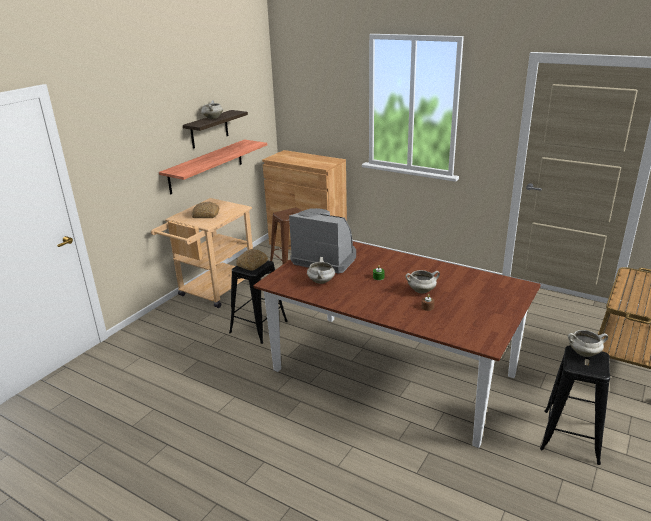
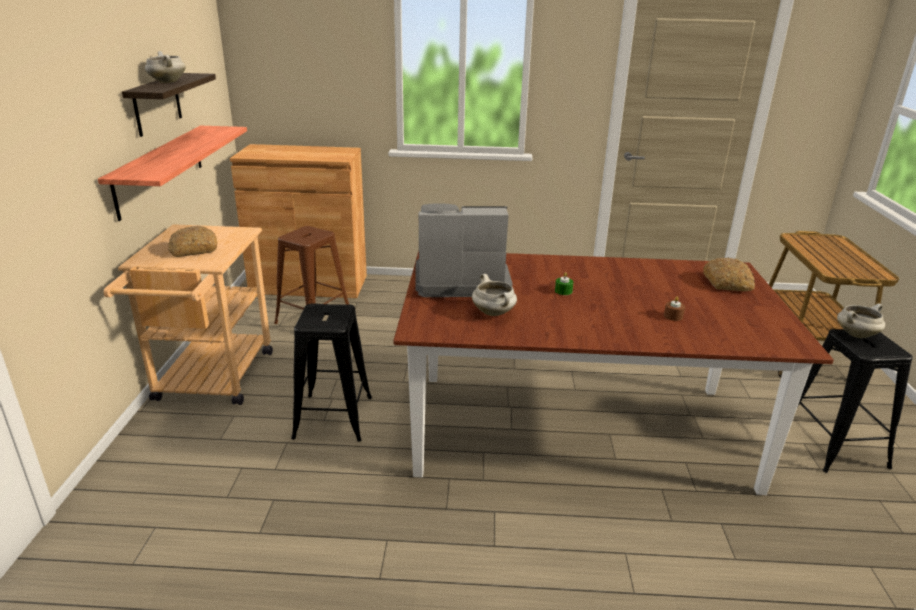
camera: 30 degrees left, 0 degrees up
(252, 264) = (323, 314): bread -> bread (727, 283)
(421, 291) = (638, 297): white cooking pot -> none

